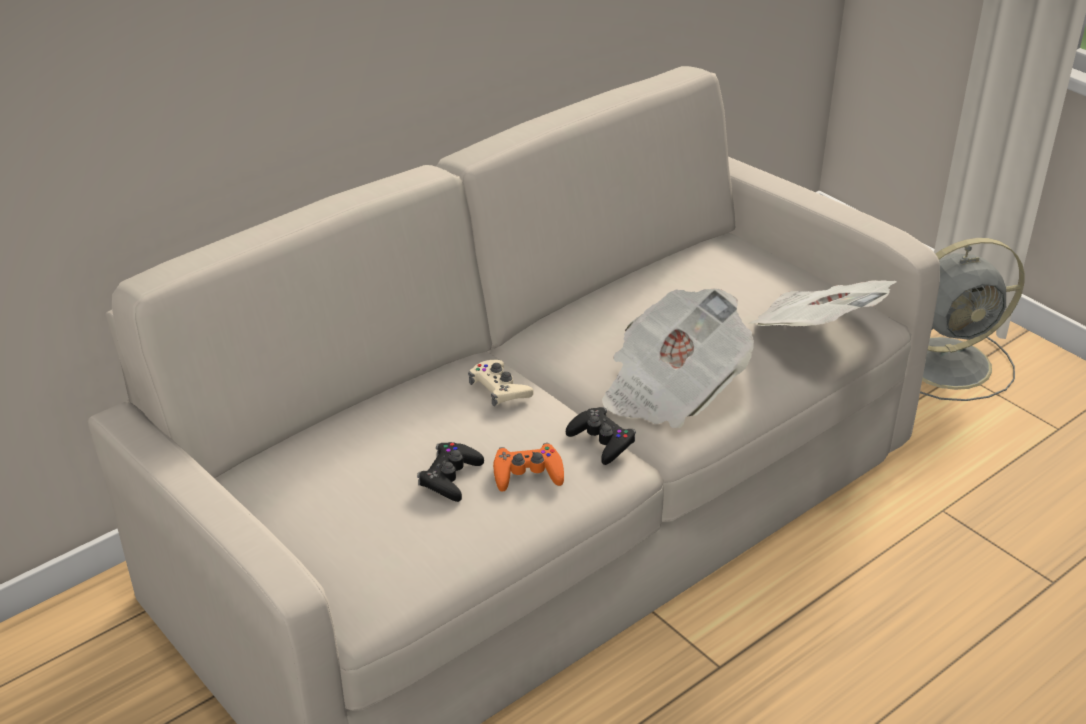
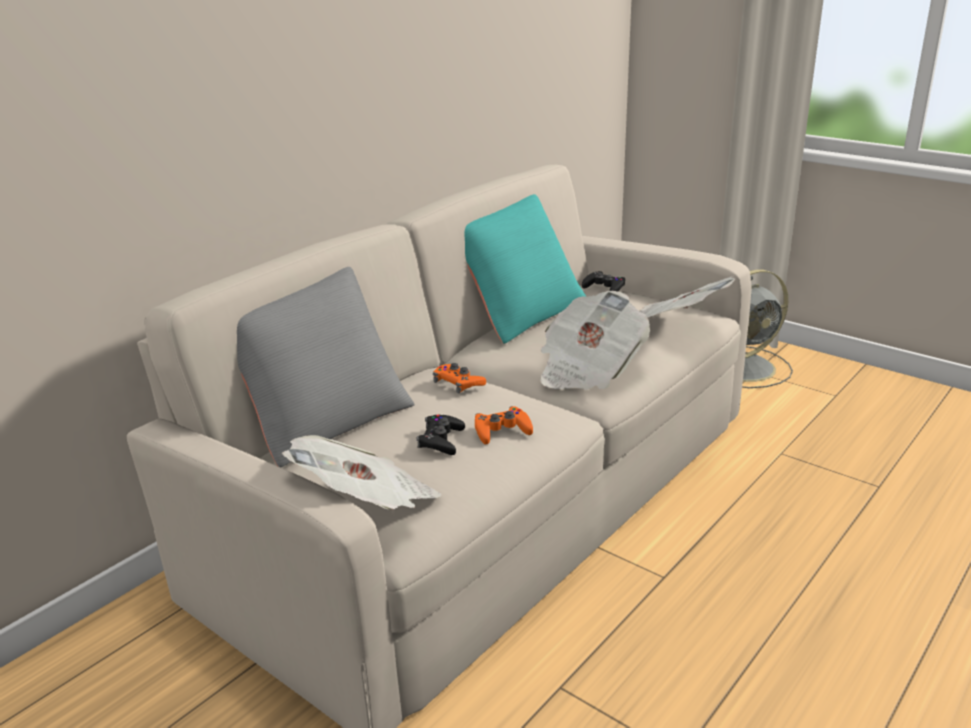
camera: 10 degrees left, 10 degrees down
(322, 419) = (323, 418): none -> grey pillow
(340, 557) = (368, 504): none -> newspaper
(499, 388) = (458, 383): beige game controller -> orange game controller
(601, 440) = (550, 405): black game controller -> black game controller (604, 288)
(616, 279) = (520, 313): none -> turquoise pillow

